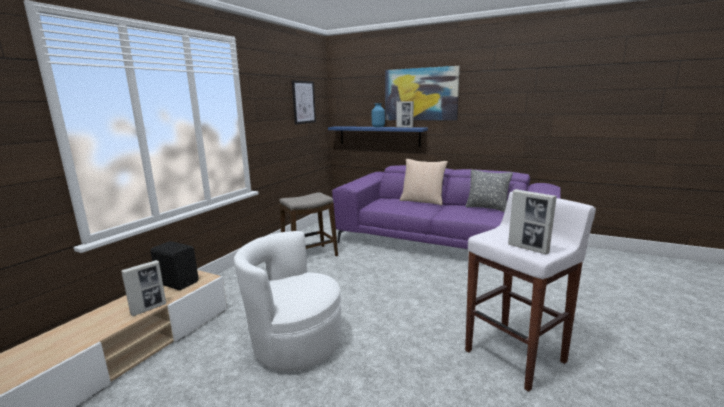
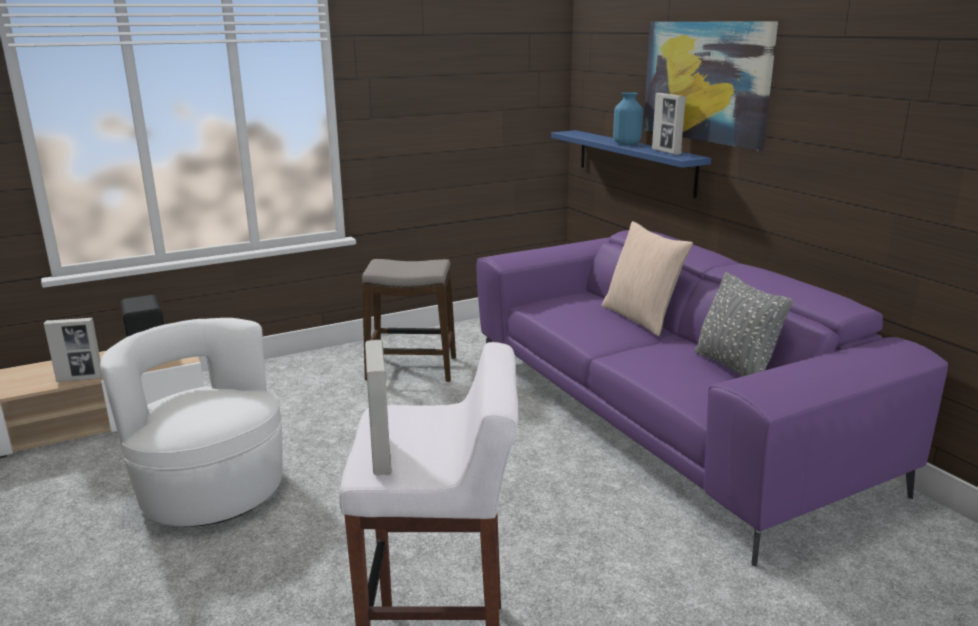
camera: 35 degrees right, 5 degrees up
(303, 102) = (493, 82): picture -> none

